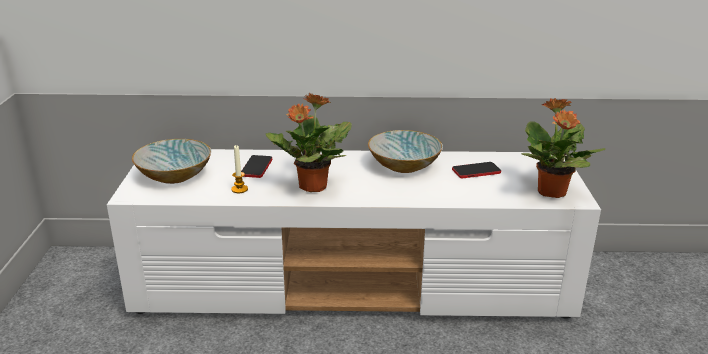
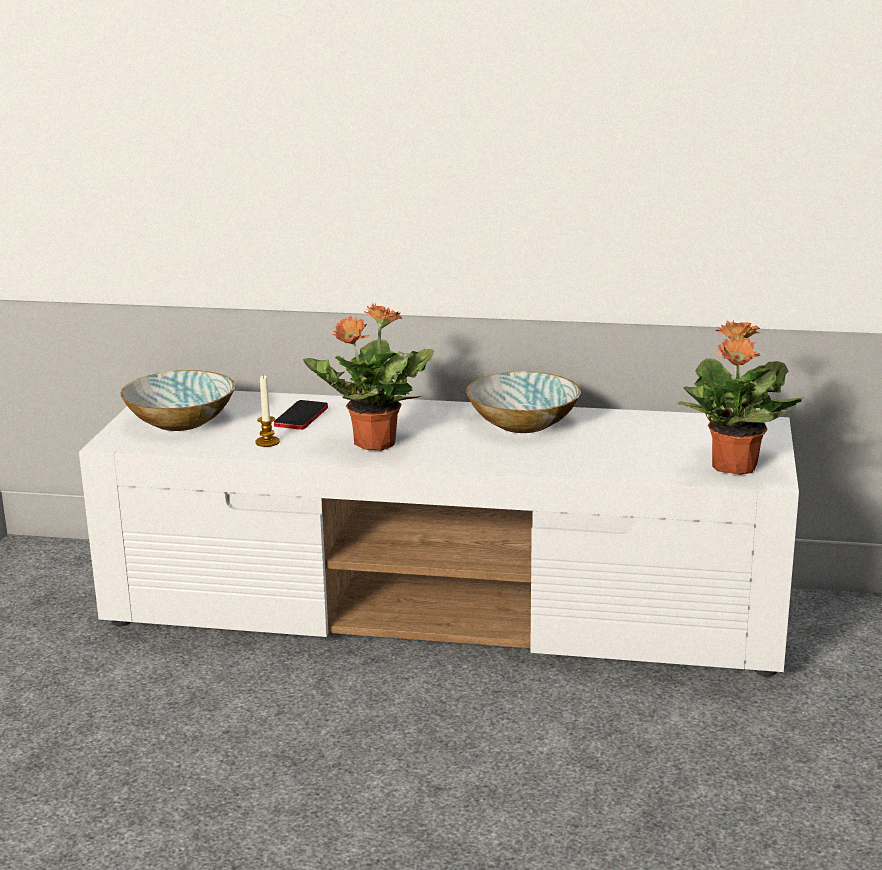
camera: 10 degrees right, 5 degrees down
(476, 171) = (631, 435): phone -> none

